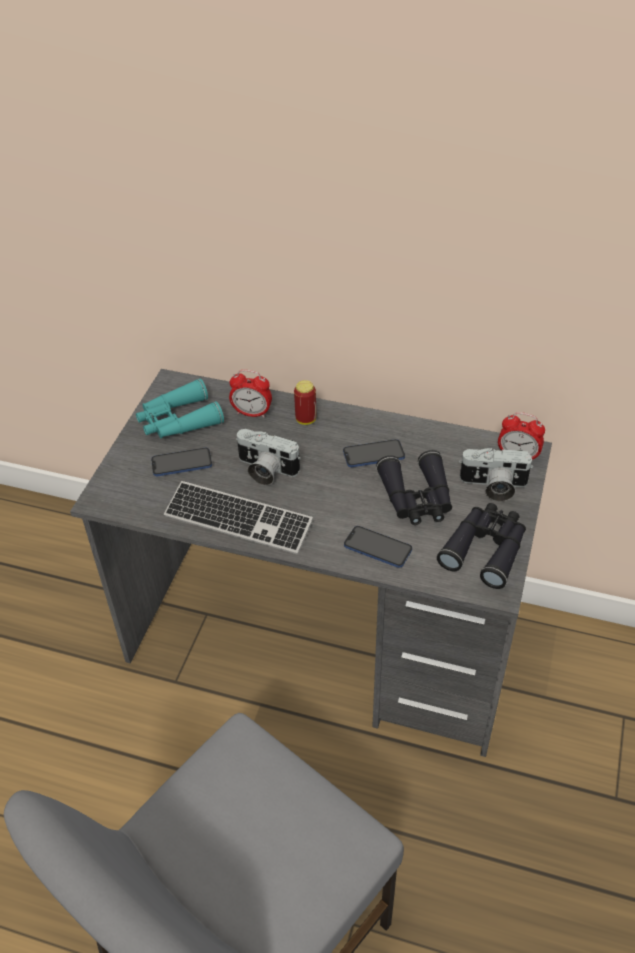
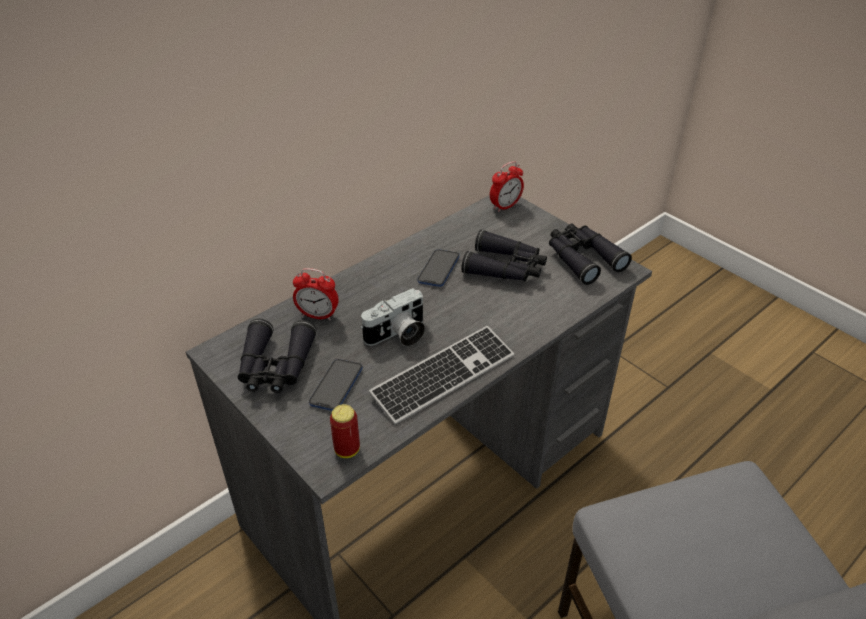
camera: 60 degrees left, 5 degrees down
(178, 421) = (275, 367): turquoise binoculars -> black binoculars
(252, 413) = (318, 315): alarm clock -> alarm clock turned 60 degrees clockwise
(306, 419) = (360, 288): can -> can (347, 449)
(377, 548) = (541, 309): phone -> none
(493, 486) = (525, 229): camera -> none

